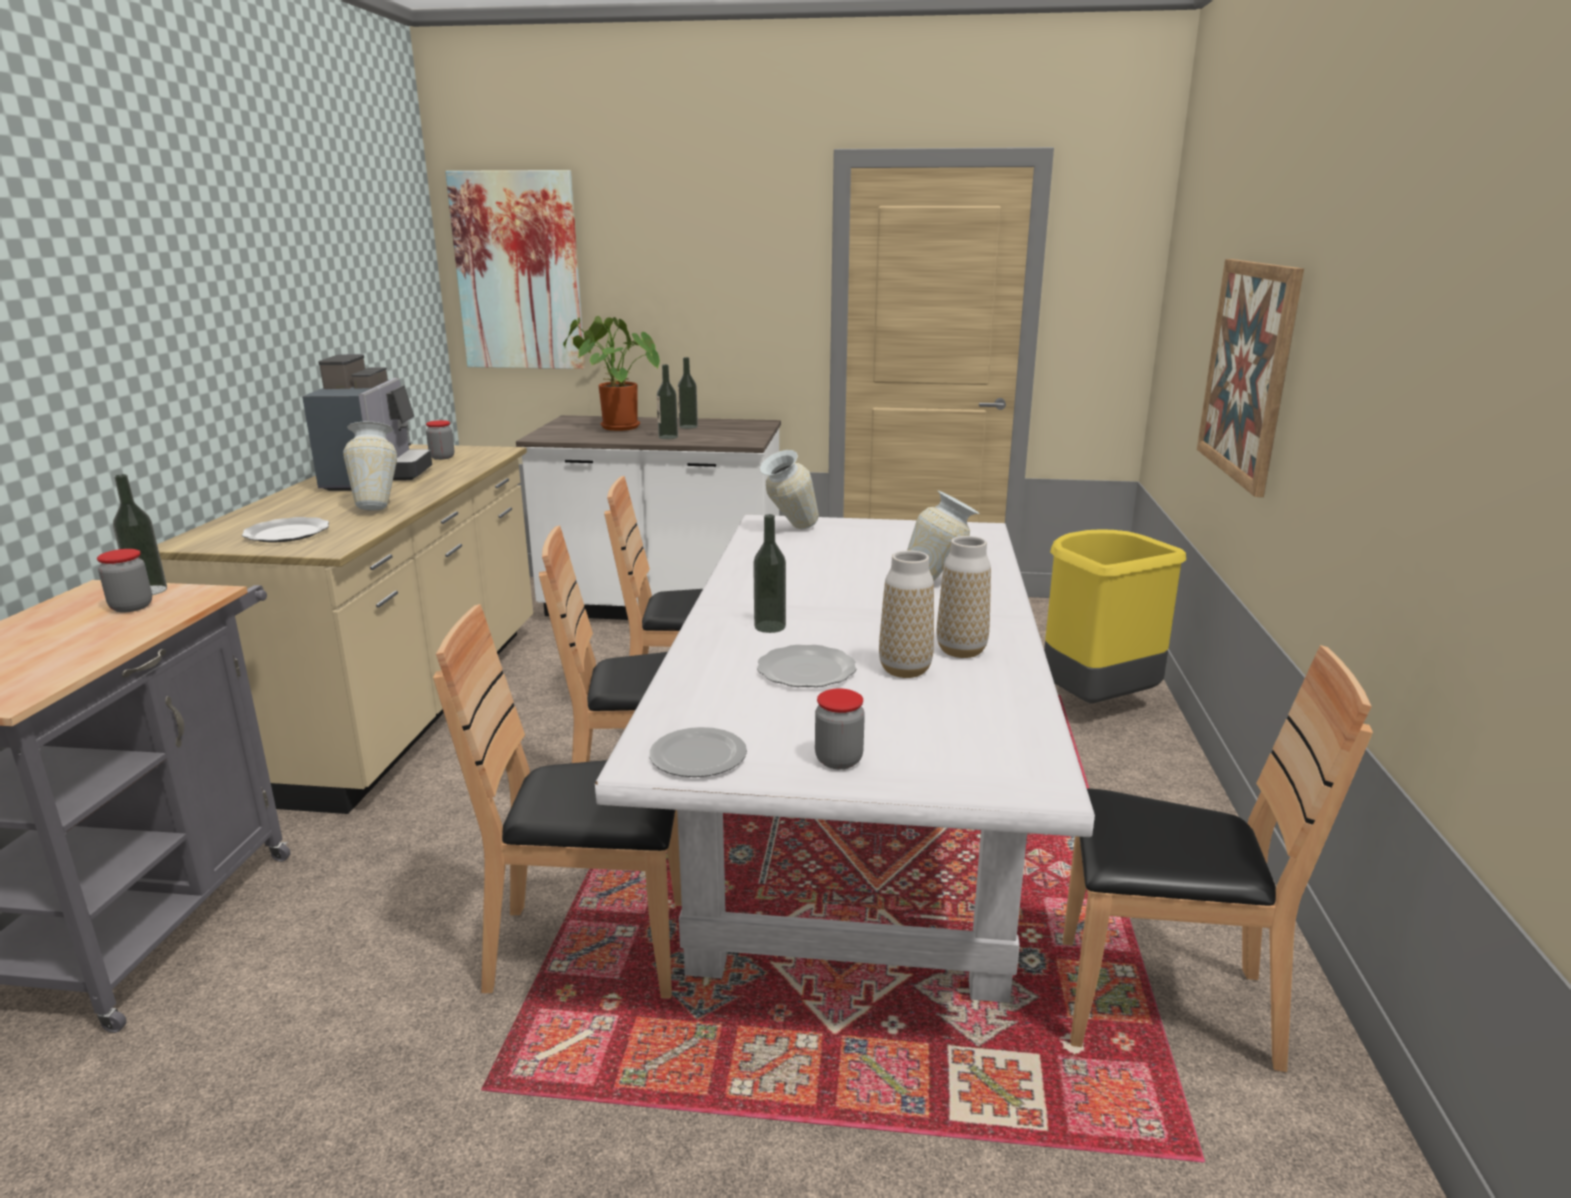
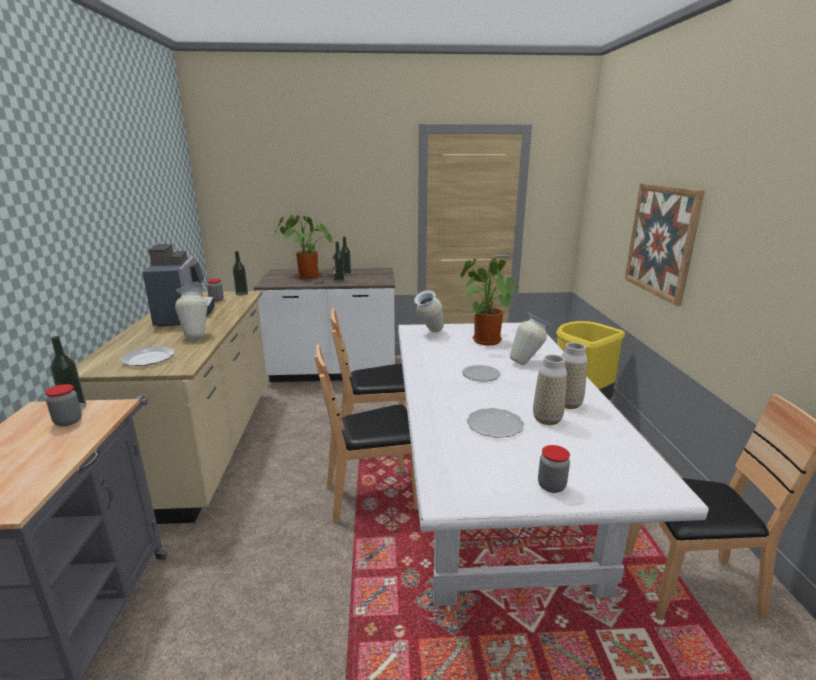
camera: 10 degrees left, 0 degrees up
(518, 272) = (242, 190): picture -> none
(591, 948) = (374, 595): brown chair -> none
(698, 757) = (472, 493): plate -> plate (481, 375)
(770, 626) = (456, 397): bottle -> bottle (242, 294)
(883, 545) = (484, 340): none -> potted plant

